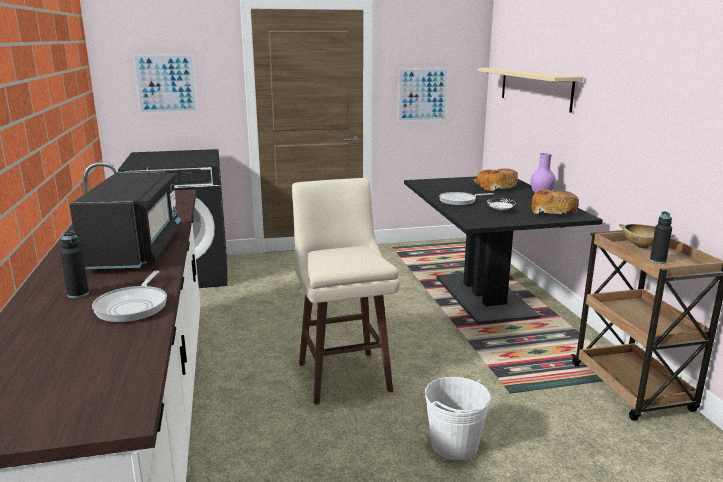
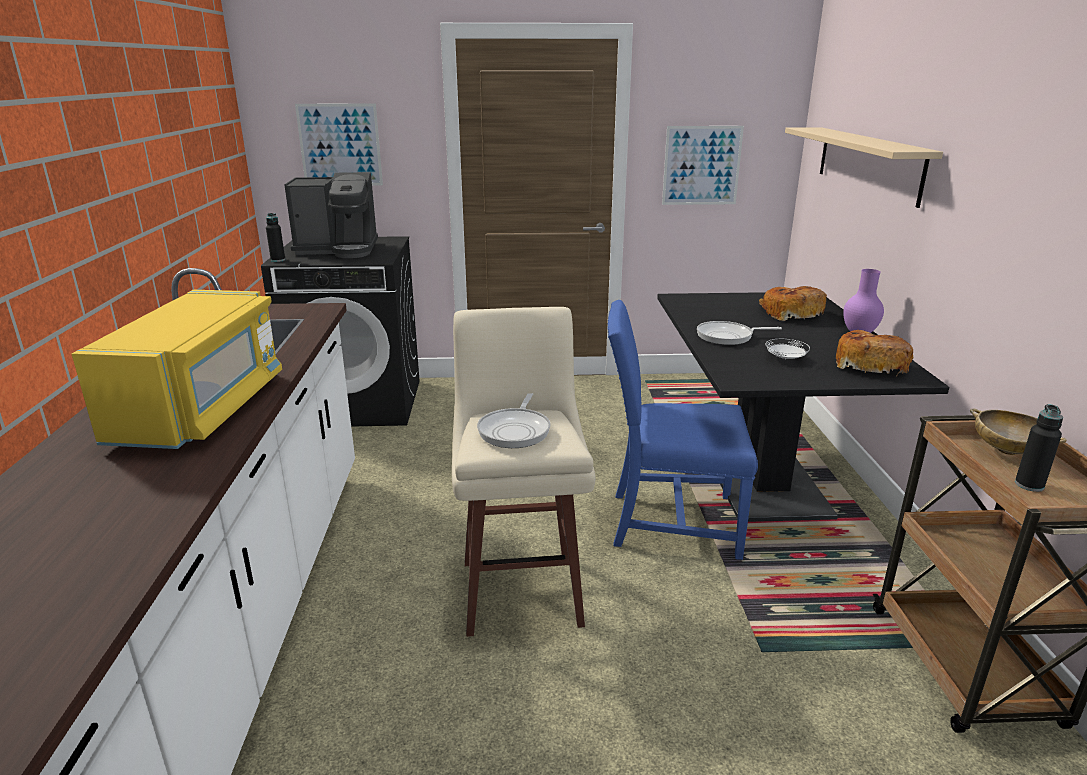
camera: 10 degrees right, 5 degrees up
(78, 294) = (71, 492): black bottle -> black bottle (278, 260)
(134, 306) = (130, 525): frying pan -> frying pan (515, 430)
(136, 249) = (202, 409): black microwave -> yellow microwave
(171, 158) = (339, 250): none -> coffee machine
(432, 329) = (669, 522): none -> blue chair
(454, 444) = (653, 738): white bucket -> none

